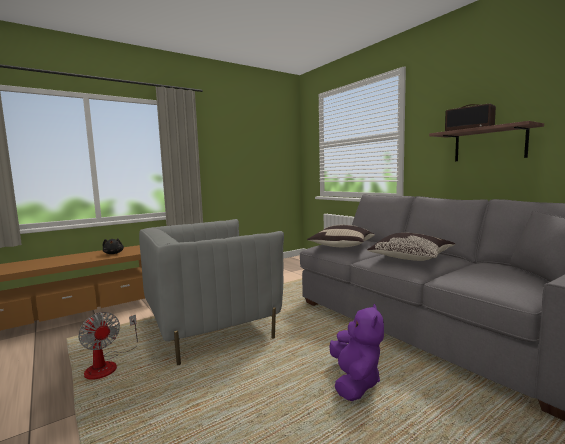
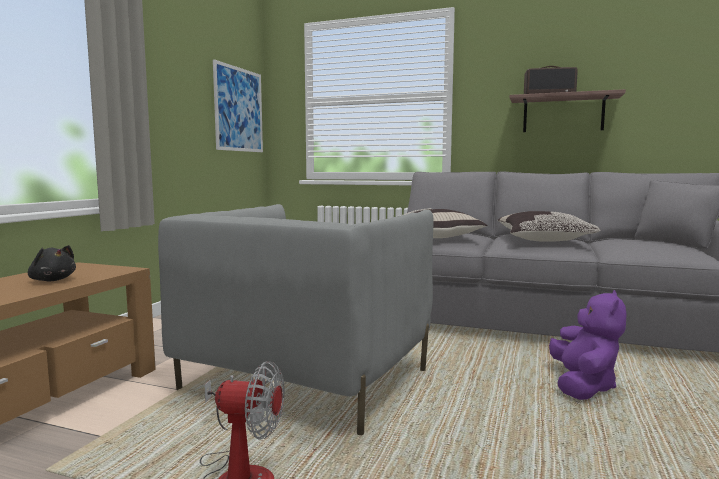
camera: 35 degrees left, 0 degrees up
(276, 154) = (239, 109): none -> picture
(355, 382) = (582, 386): purple plush toy -> purple plush toy turned 45 degrees clockwise

